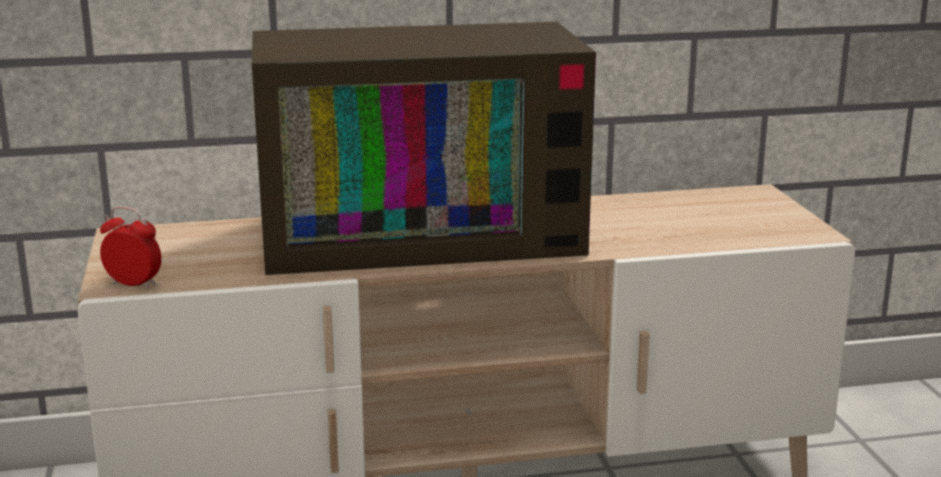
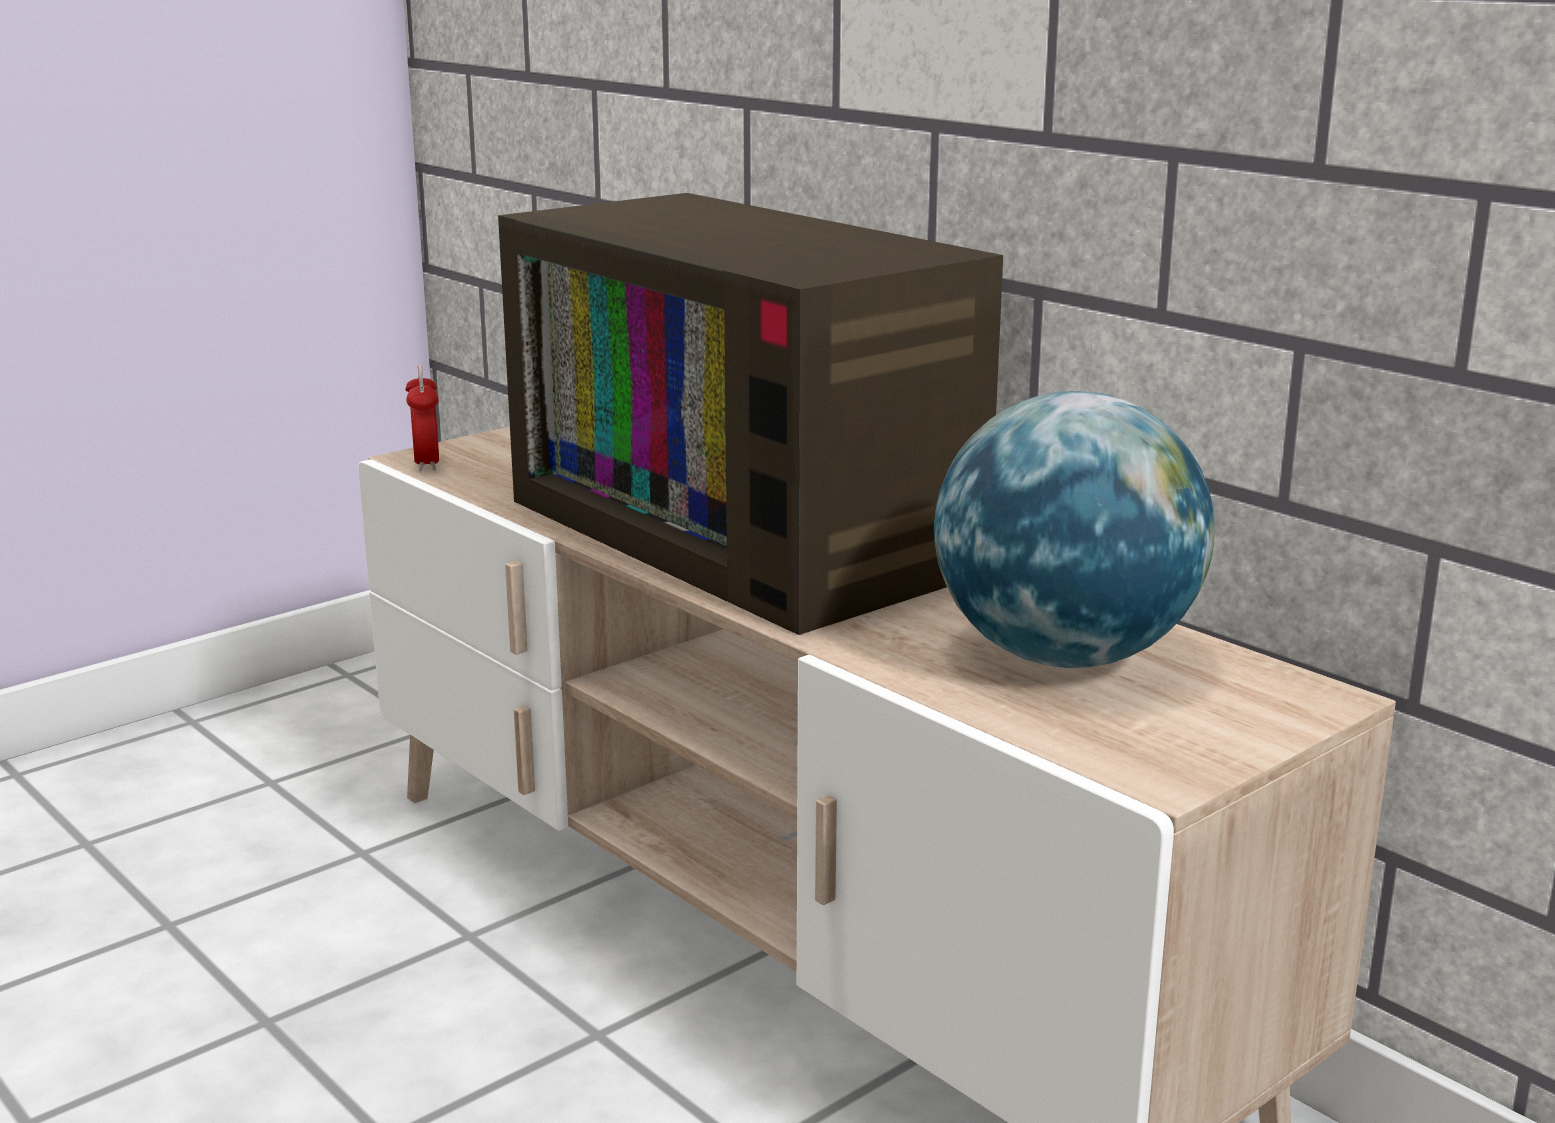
camera: 60 degrees right, 0 degrees up
(673, 216) = (1065, 656): none -> globe

